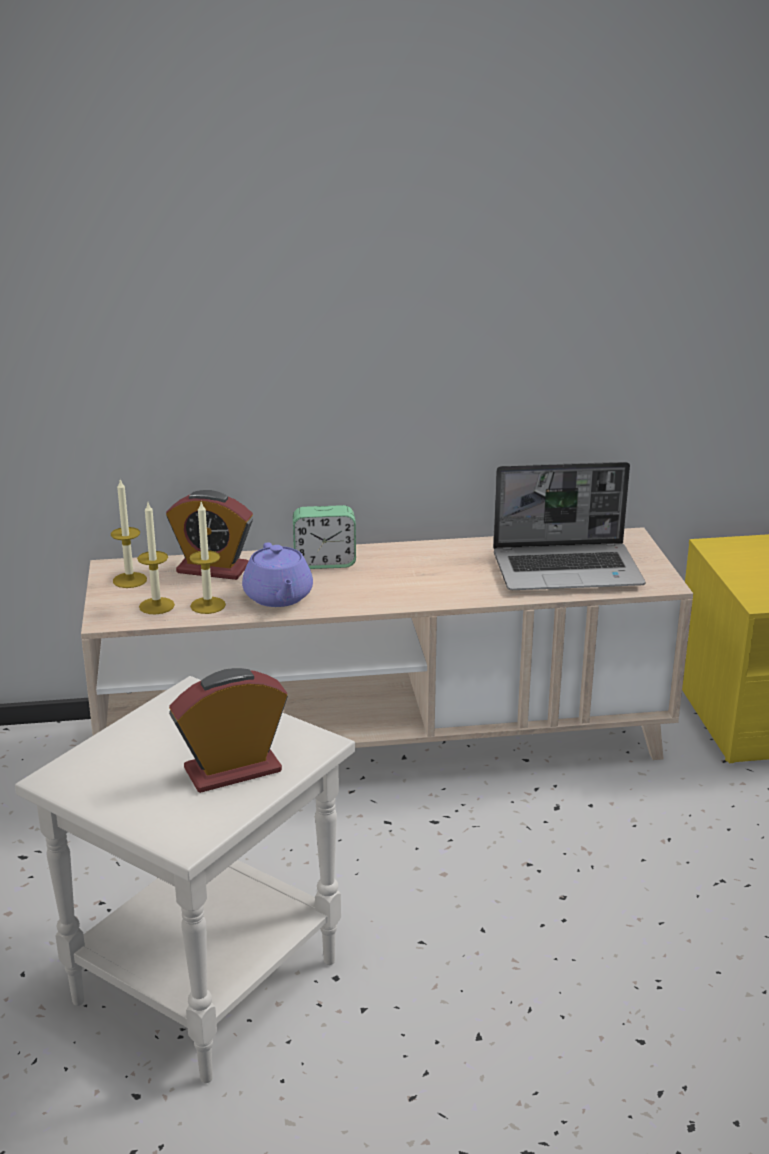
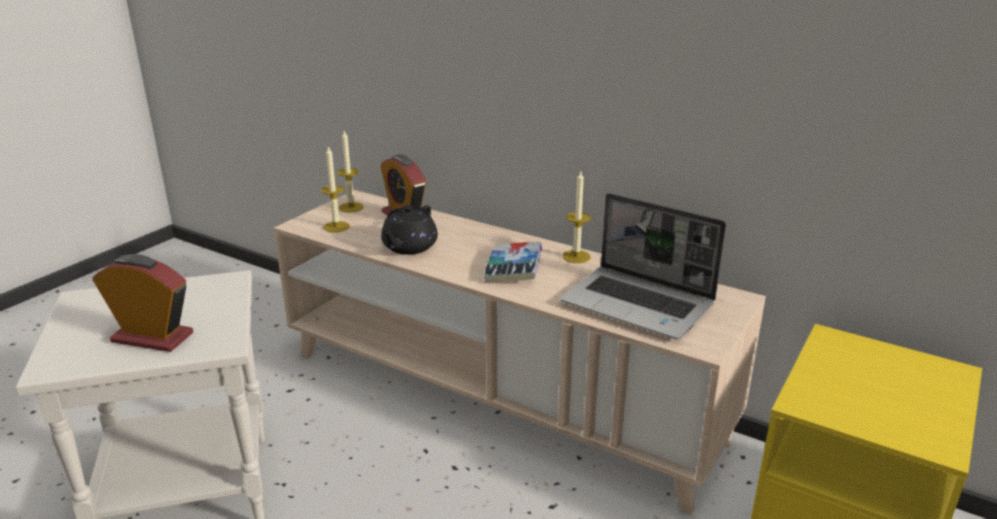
camera: 40 degrees right, 0 degrees up
(208, 605) = (362, 237): candle -> candle (576, 257)
(278, 597) = (409, 247): purple teapot -> black teapot
(324, 562) = (476, 236): alarm clock -> none
(415, 580) = (513, 269): none -> book

